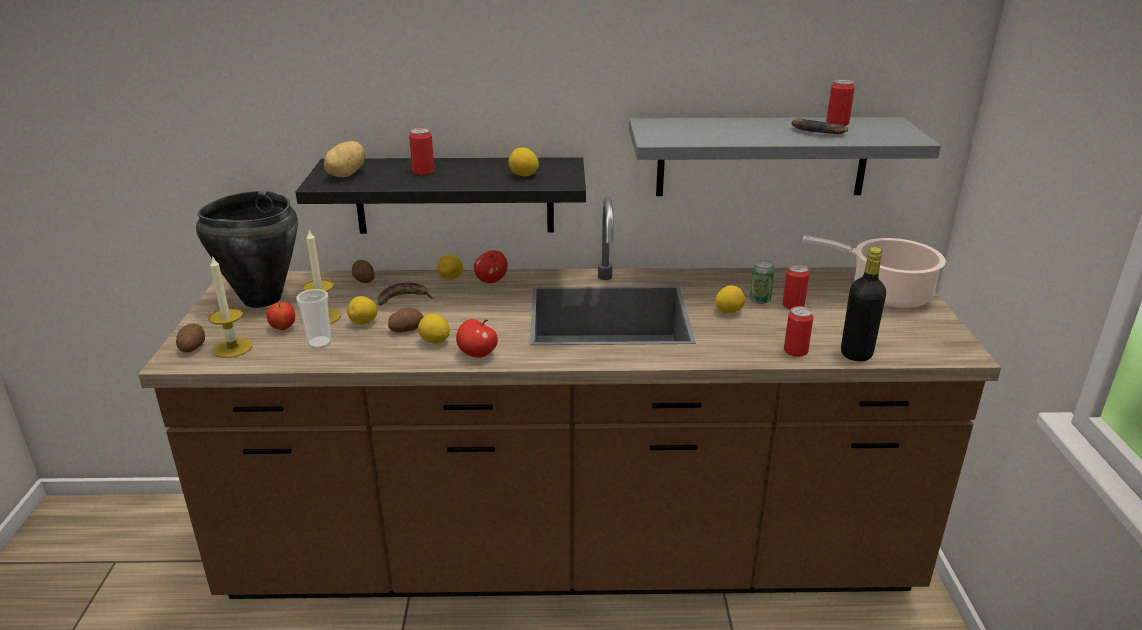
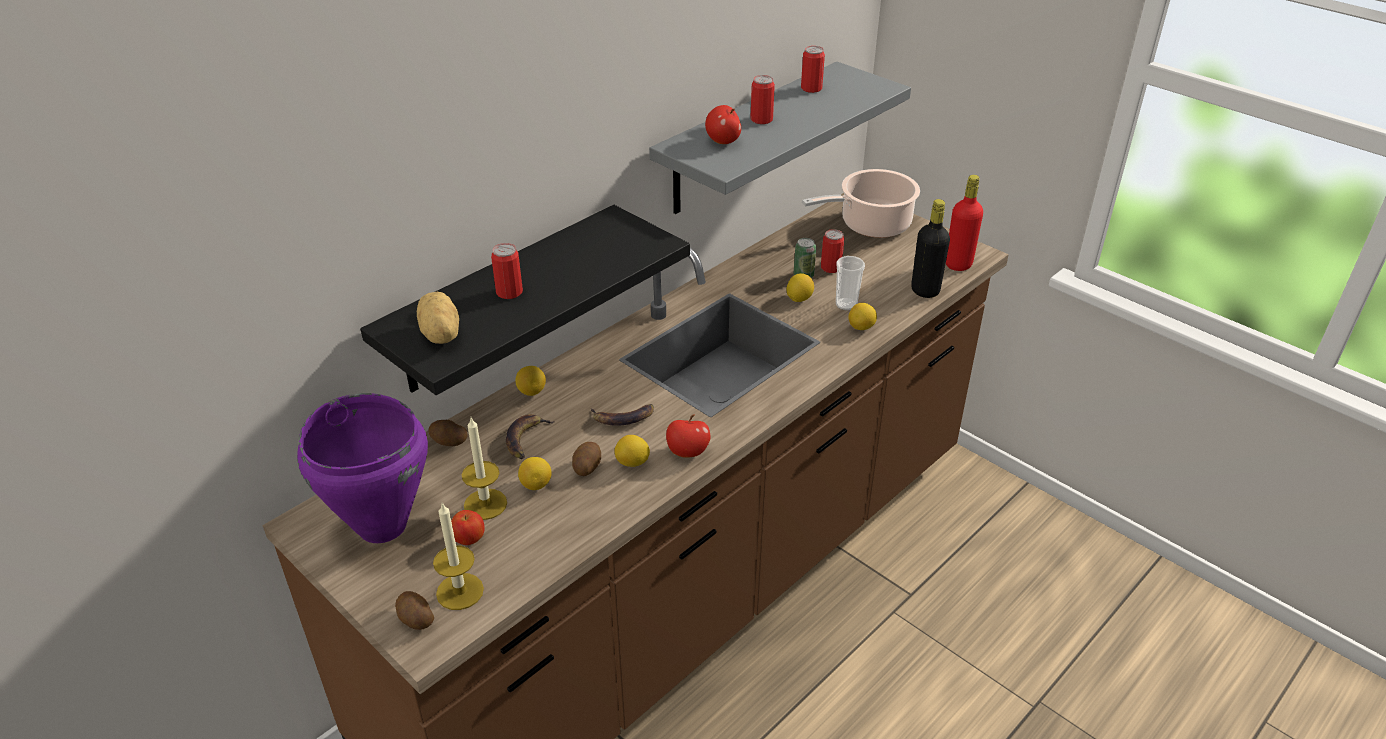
camera: 45 degrees left, 10 degrees up
(261, 299) = (382, 527): black cooking pot -> purple cooking pot
(319, 343) = (534, 530): cup -> cup (846, 304)
(491, 281) = (572, 373): apple -> apple (723, 141)
(524, 175) = (610, 252): lemon -> lemon (861, 328)
(795, 351) = (889, 310): can -> can (761, 119)
(817, 131) = (814, 104): banana -> banana (623, 418)
(927, 351) = (958, 264): none -> red bottle

